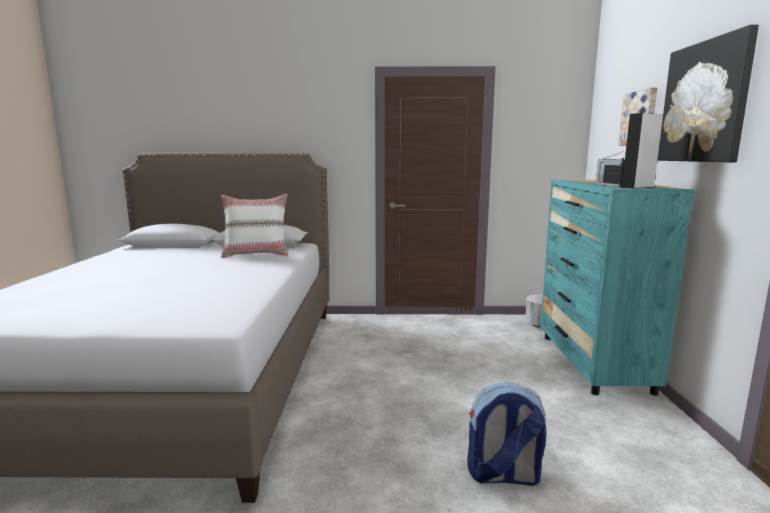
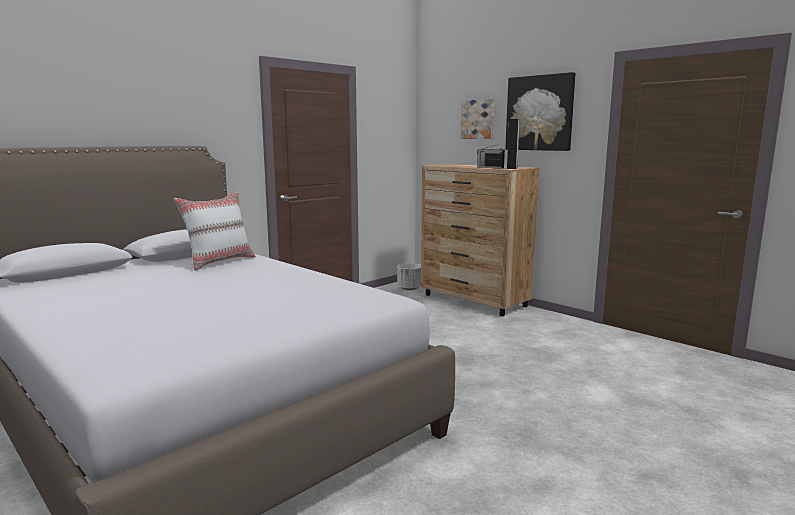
camera: 45 degrees left, 0 degrees up
(503, 476) = (531, 365): backpack -> none
(592, 363) = (474, 301): turquoise dresser -> brown dresser

